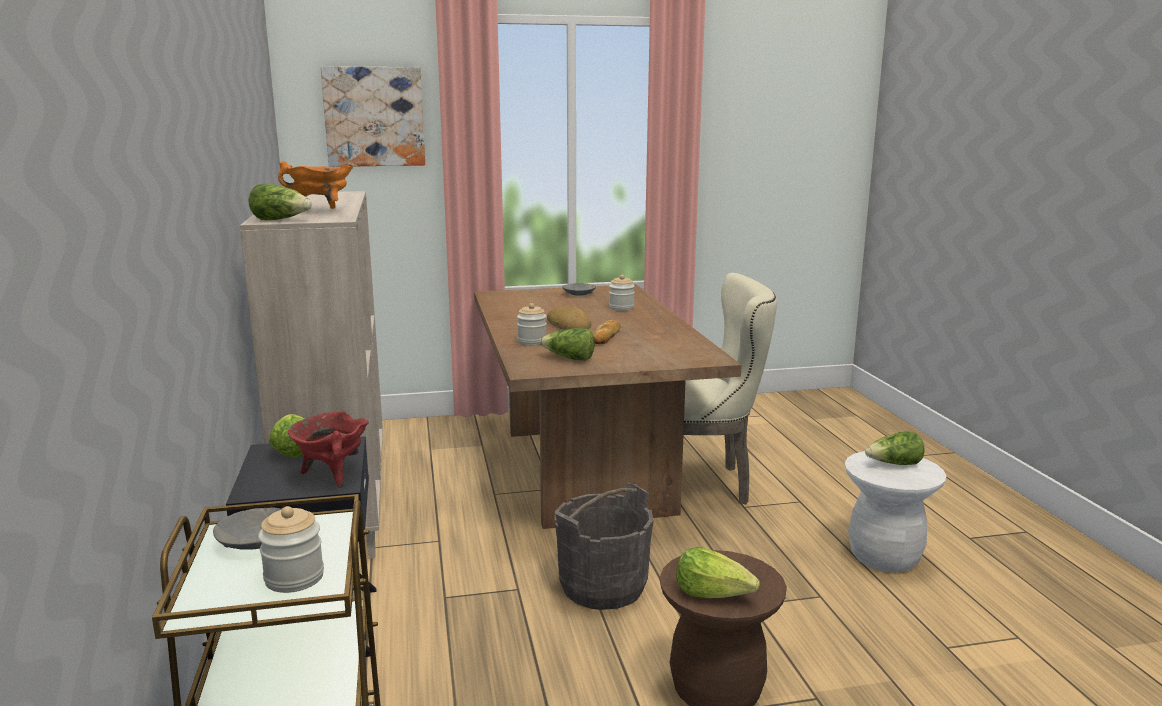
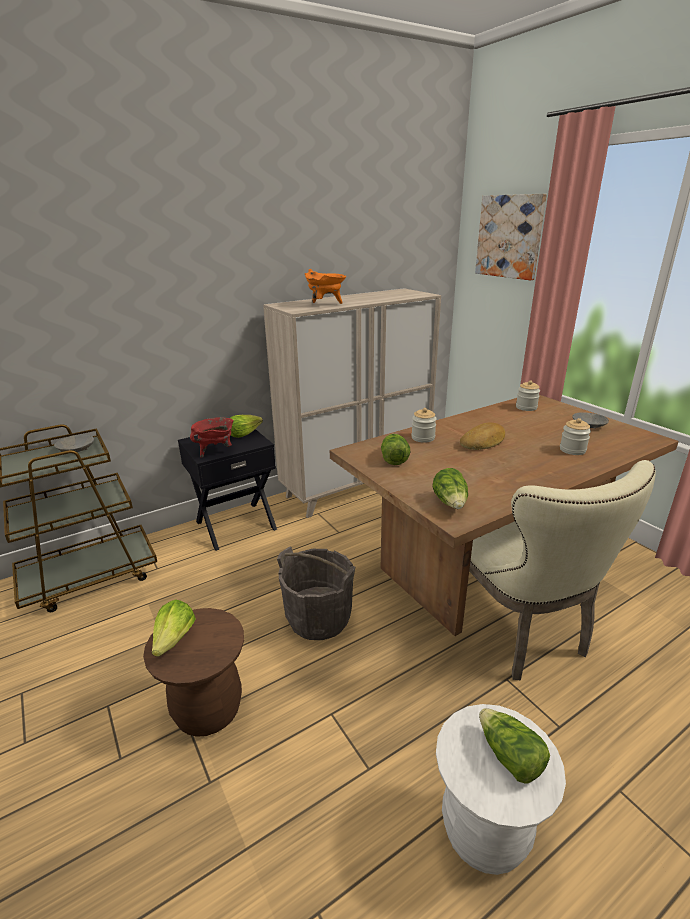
camera: 70 degrees right, 10 degrees up
(281, 220) = (283, 305): lettuce -> lettuce (451, 503)
(294, 578) = (38, 466): jar -> jar (526, 407)
(606, 336) = (471, 460): bread -> none

